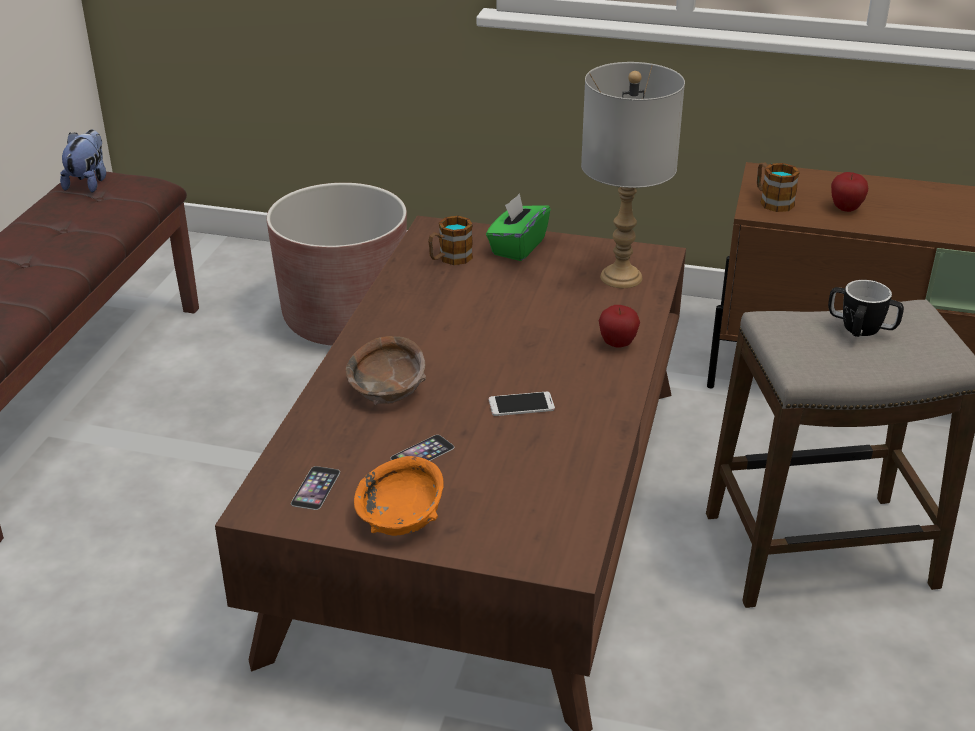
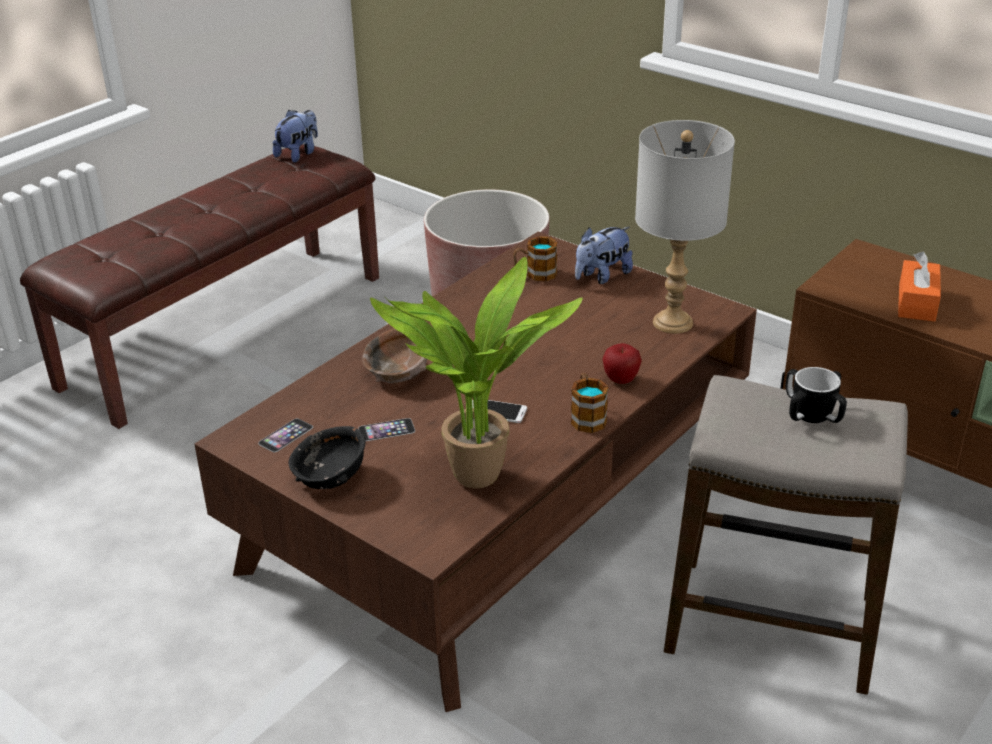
camera: 25 degrees right, 0 degrees up
(401, 517) = (331, 476): orange bowl -> black bowl
(517, 247) = (602, 276): green tissue box -> plush toy
(562, 480) = (479, 482): none -> potted plant
(772, 201) = (847, 280): mug -> mug (587, 417)
(845, 209) = (916, 302): apple -> orange tissue box

